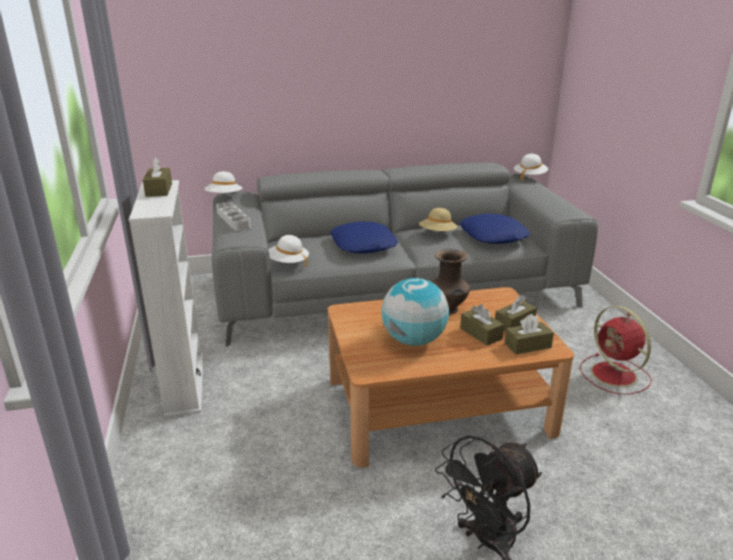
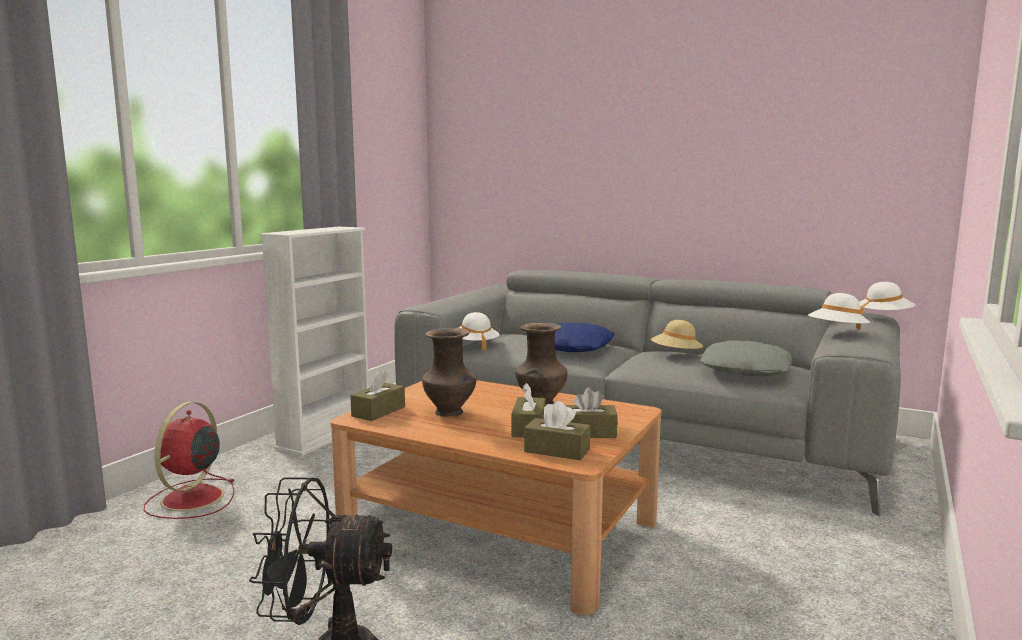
camera: 40 degrees right, 15 degrees down
(159, 190) = (330, 228): brown tissue box -> brown tissue box (378, 411)
(224, 197) = (487, 286): white hat -> white hat (837, 332)
(233, 219) = (456, 296): grey tray -> none
(414, 340) = (450, 413): globe -> brown vase
(493, 236) = (746, 369): blue pillow -> grey pillow
(615, 375) = (794, 597): red fan -> red fan (191, 500)

